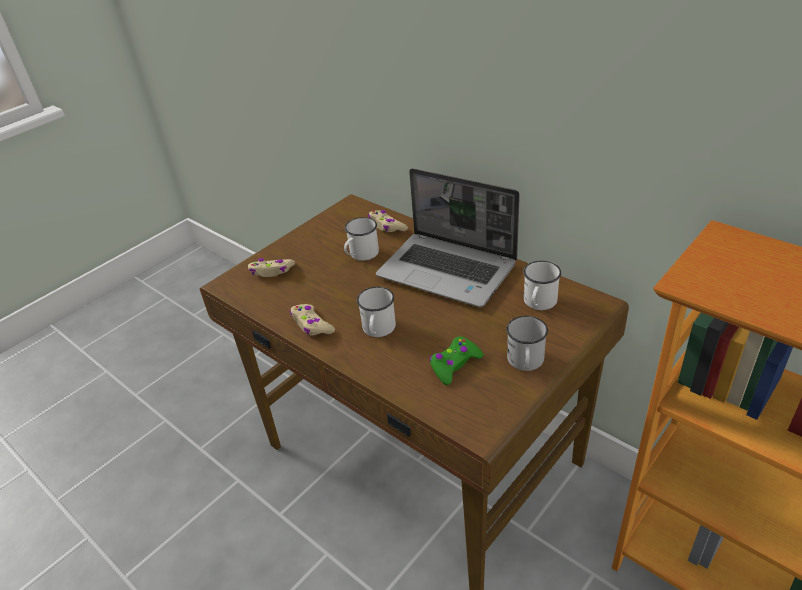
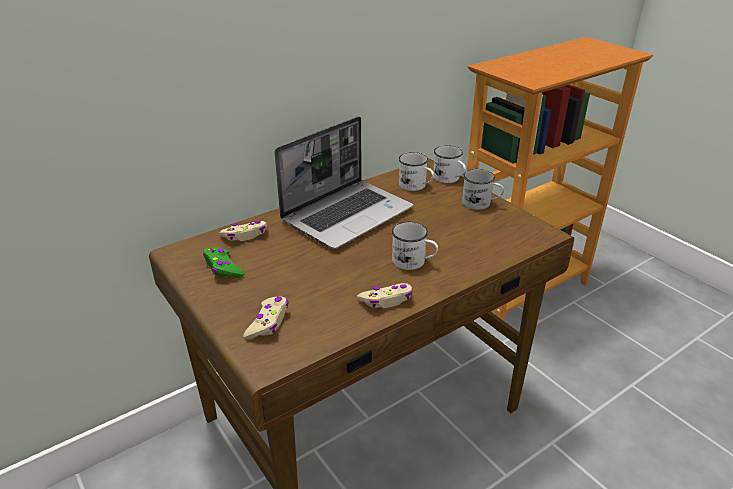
camera: 80 degrees left, 5 degrees down
(361, 255) = (285, 257): white mug -> white mug (449, 179)
(454, 364) = (473, 232): green game controller -> green game controller (223, 268)

